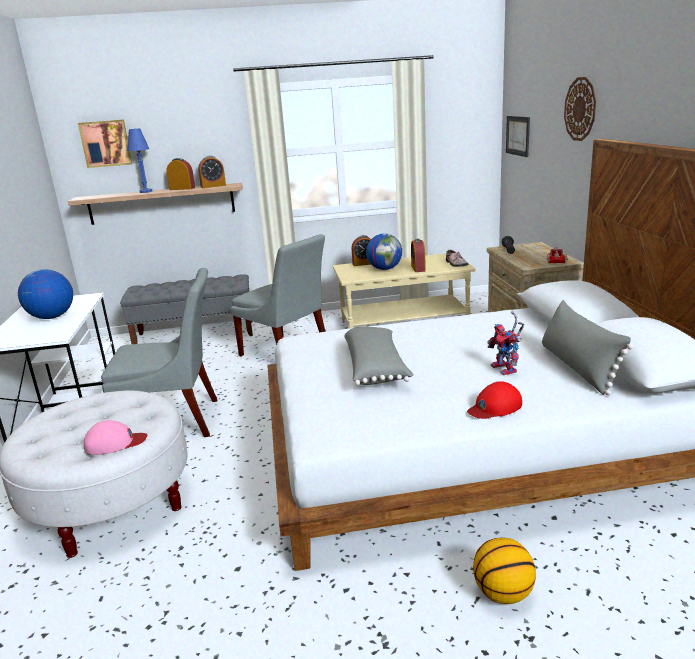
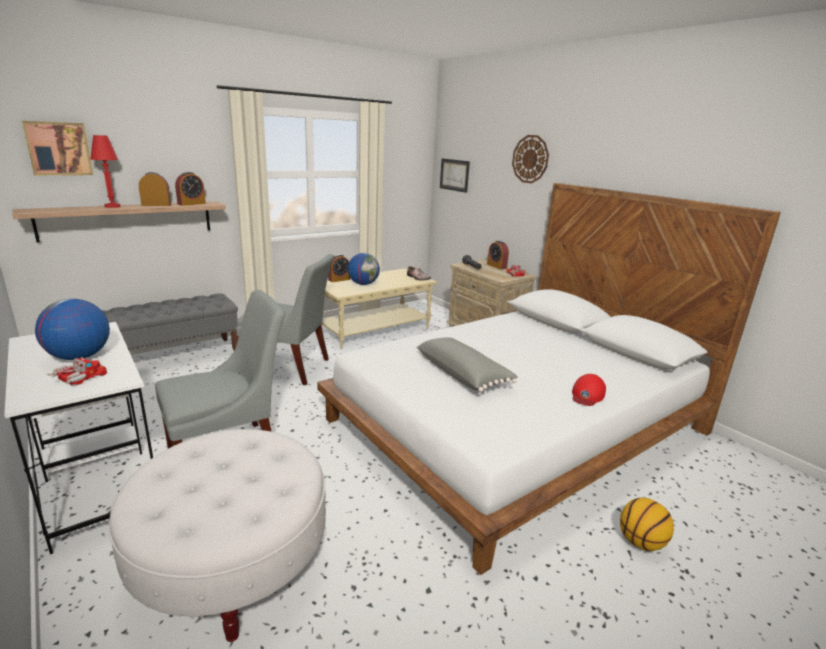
camera: 30 degrees left, 0 degrees up
(33, 333) = (77, 379): none -> toy truck
(115, 443) = (277, 493): pink cap -> none
(146, 191) = (112, 206): blue table lamp -> red table lamp
(418, 268) = (391, 283): alarm clock -> alarm clock (496, 266)
(507, 369) = (560, 363): toy robot -> none
(578, 368) = (601, 356): grey pillow -> none

